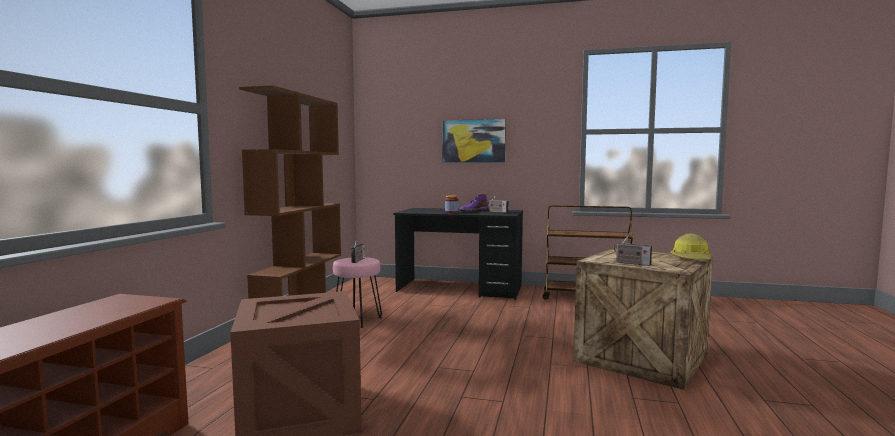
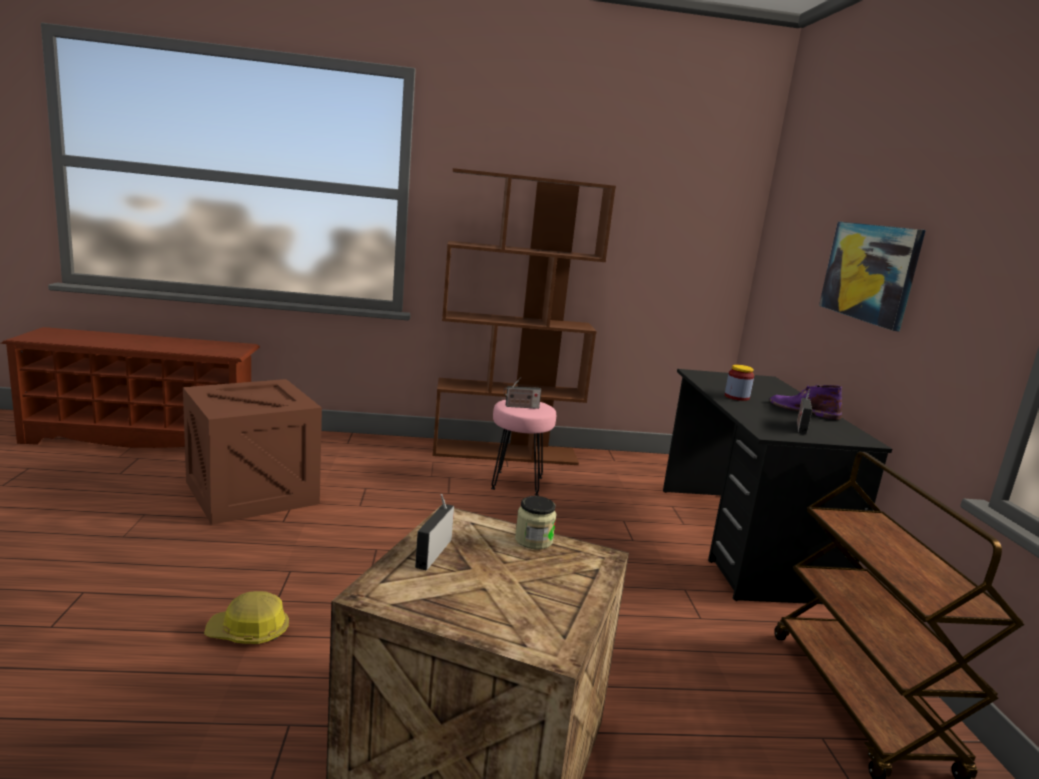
camera: 70 degrees right, 10 degrees up
(610, 254) = (533, 540): none -> jar
(692, 259) = (520, 636): hard hat -> hard hat (249, 632)

